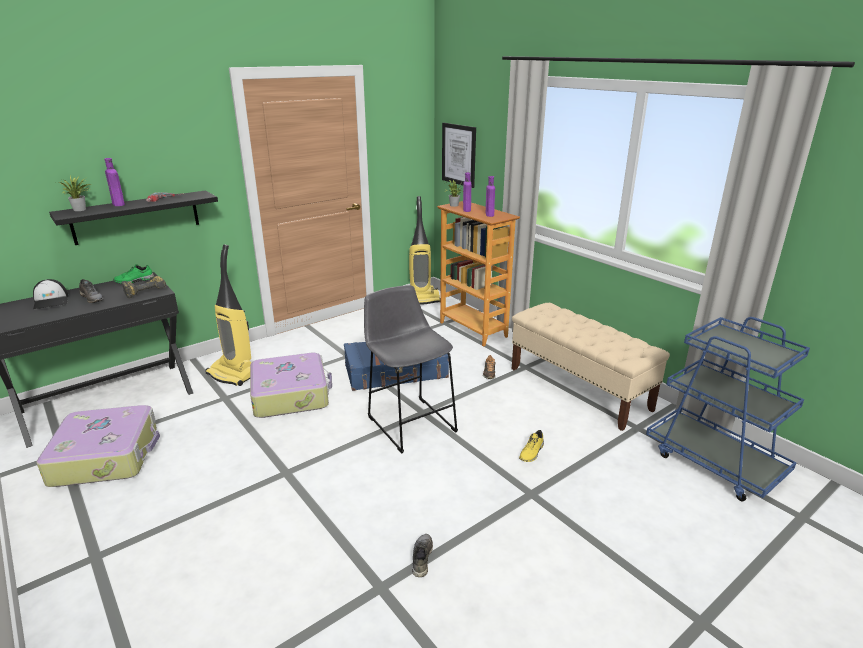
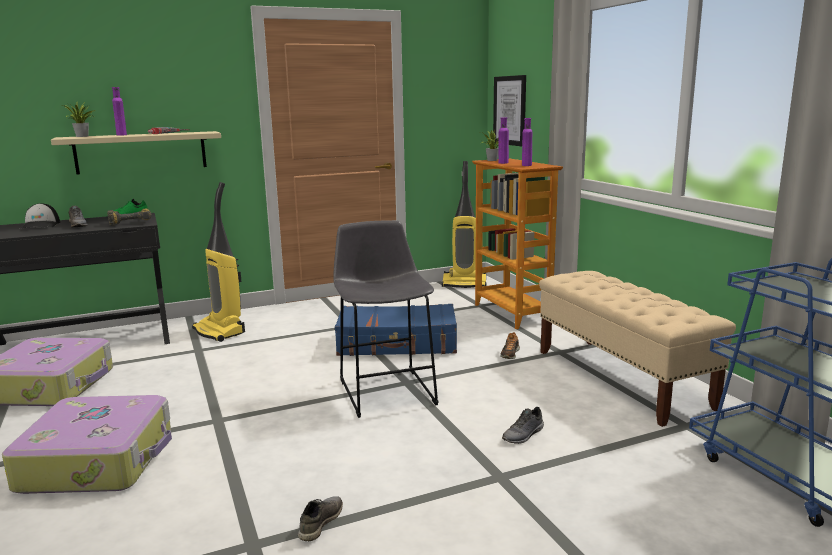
camera: 15 degrees right, 10 degrees down
(136, 217) = (141, 152): black shelf -> beige shelf
(291, 394) = (268, 353): suitcase -> suitcase (99, 460)
(532, 452) = (524, 435): yellow shoe -> grey shoe

